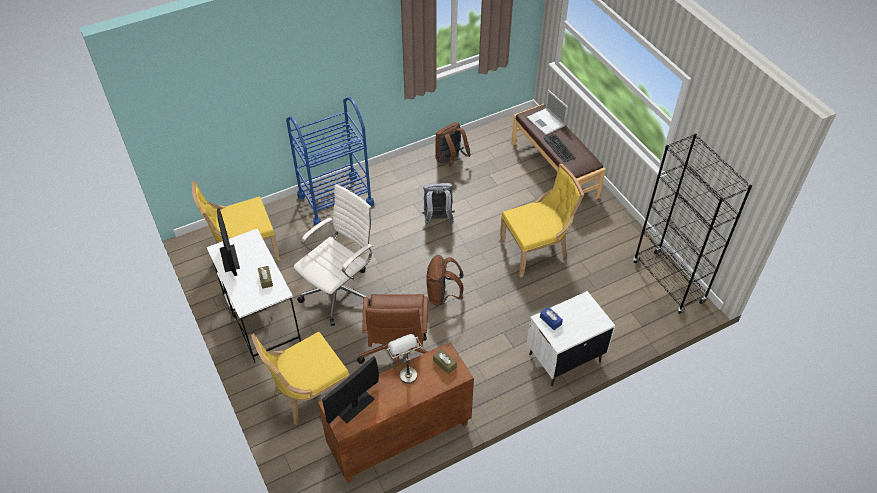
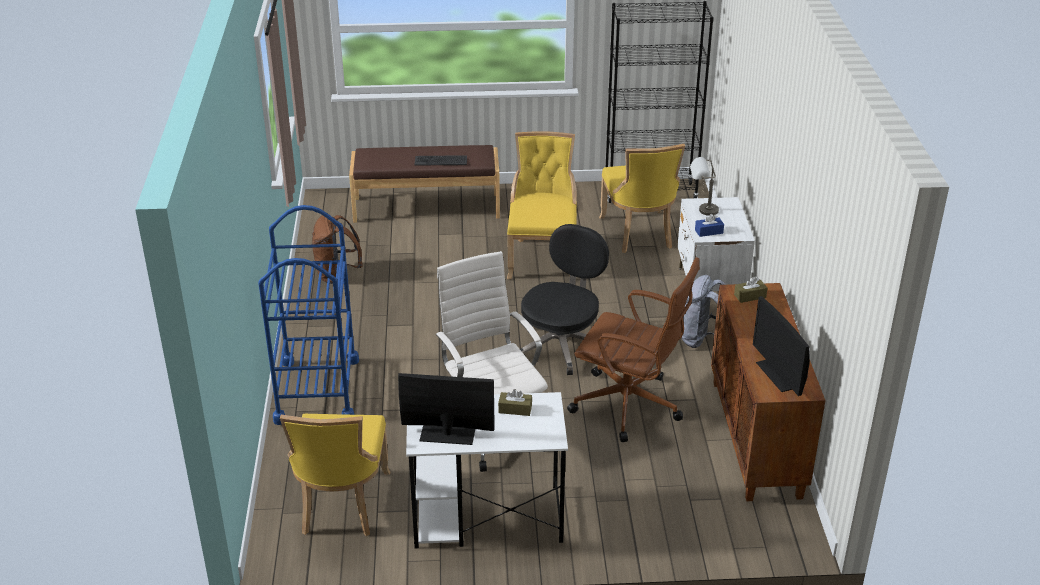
camera: 65 degrees left, 15 degrees down
(309, 394) = (650, 501): yellow chair -> yellow chair (639, 234)
(405, 371) = (745, 326): grey table lamp -> grey table lamp (701, 211)
(438, 219) = (431, 313): grey backpack -> grey backpack (703, 340)
(443, 295) = (561, 345): brown backpack -> black office chair
(546, 122) = (389, 156): laptop -> none

